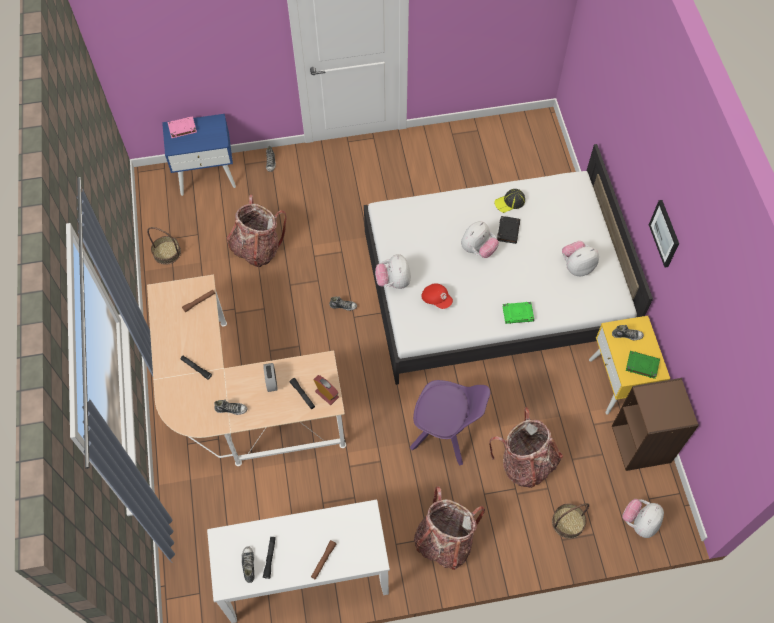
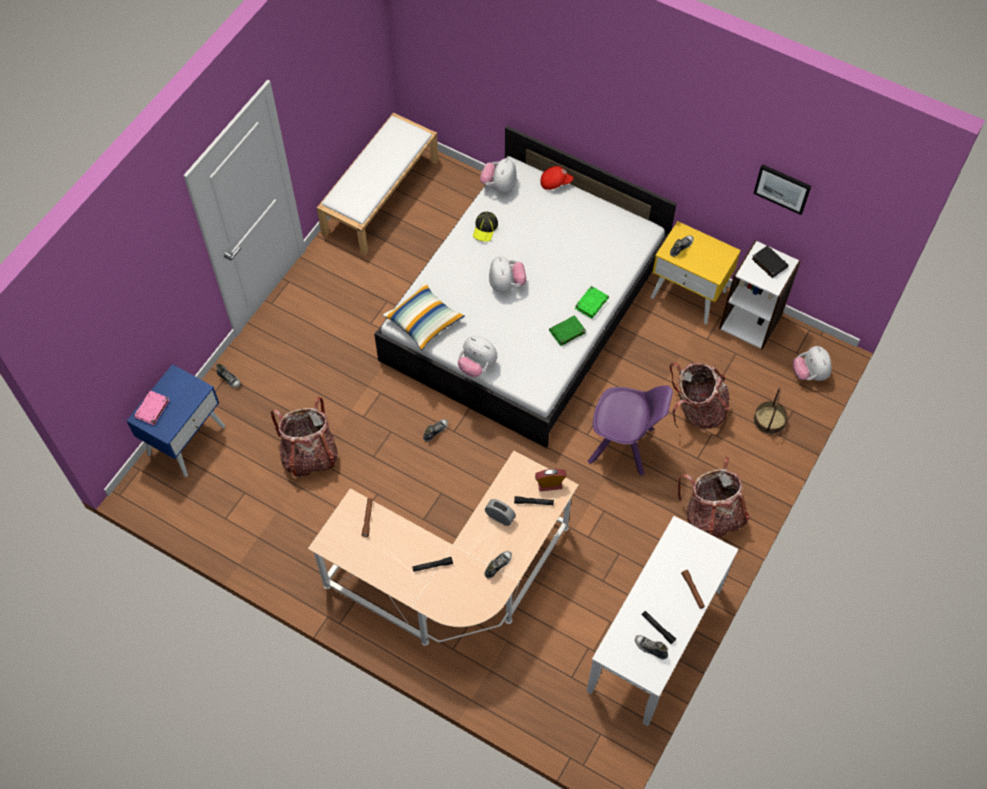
camera: 50 degrees left, 0 degrees up
(167, 252) = (238, 532): basket -> none
(397, 223) = (424, 321): none -> pillow
(436, 299) = (524, 348): red cap -> red cap (555, 181)
(445, 434) = (623, 446): purple chair -> purple chair turned 45 degrees clockwise
(492, 135) = (380, 195): none -> white bench
(508, 230) = (510, 250): black book -> black book (769, 263)
(577, 266) = (588, 232): plush toy -> plush toy (499, 186)
(641, 365) = (714, 259): green book -> green book (567, 332)
(642, 444) = (751, 321): brown bookcase -> white bookcase
(665, 233) = (659, 143): picture -> picture (782, 188)

